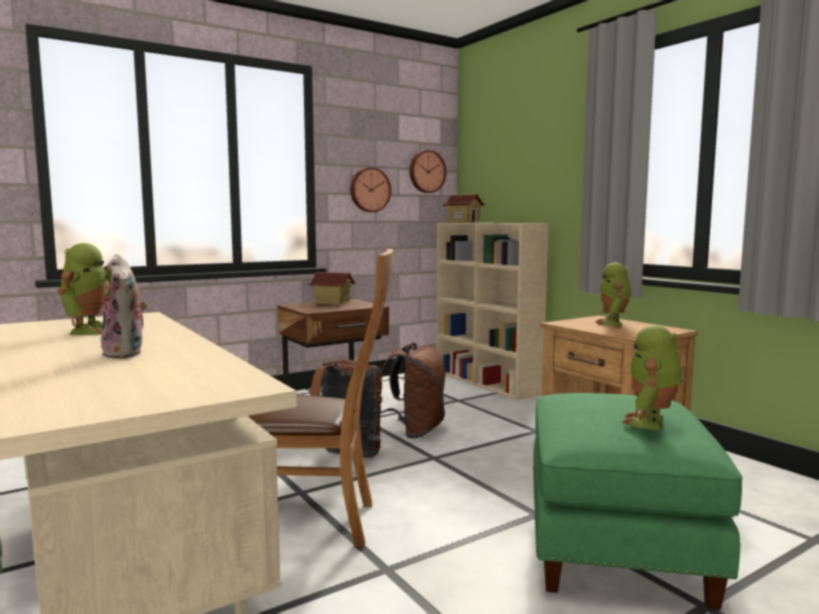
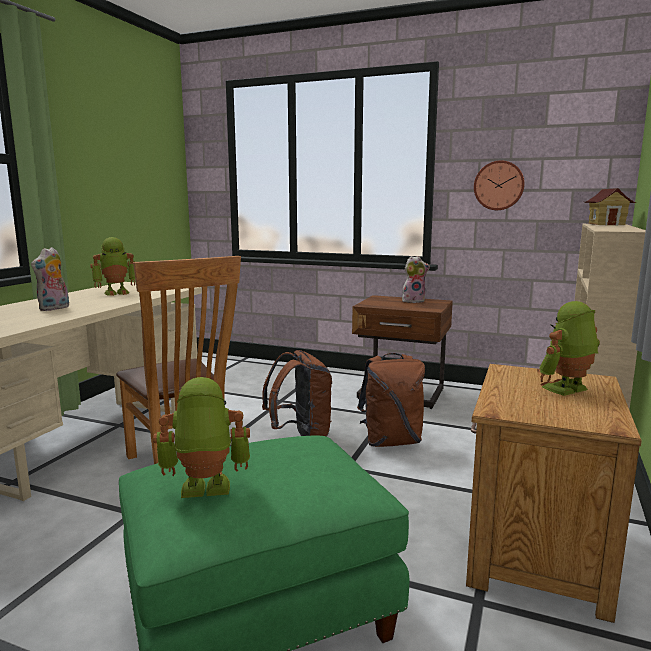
camera: 55 degrees right, 5 degrees up
(332, 303) = (413, 301): toy house -> plush toy
(426, 171) = (584, 160): wall clock -> none

